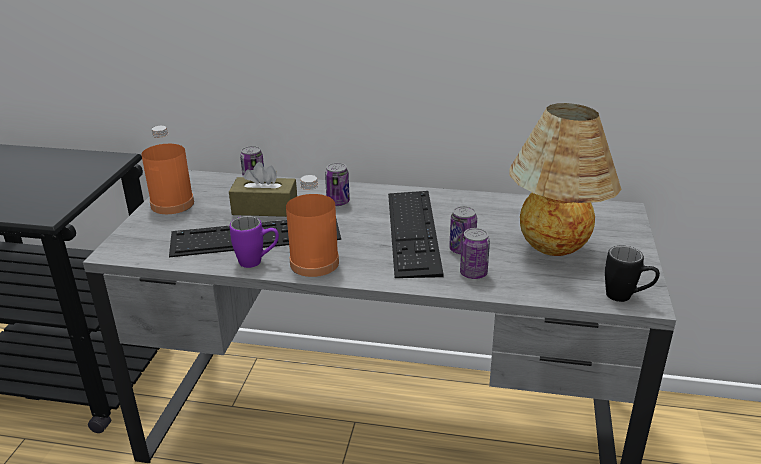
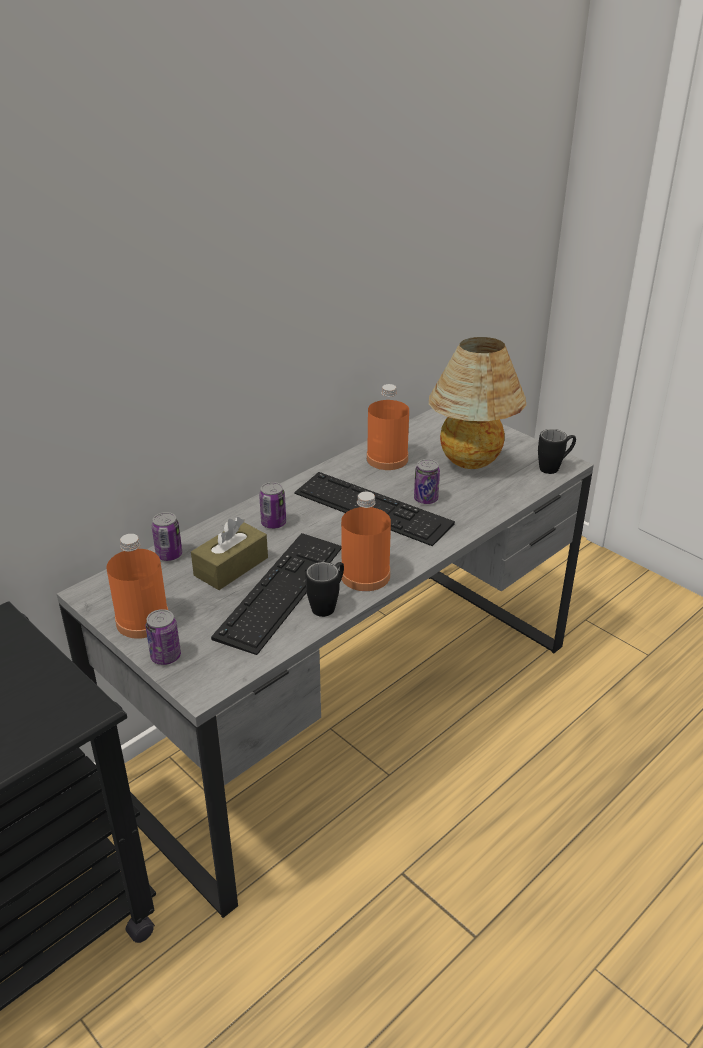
camera: 55 degrees left, 5 degrees up
(257, 262) = (328, 605): purple mug -> black mug
(473, 273) = (464, 509): can -> can (166, 656)
(496, 211) = (387, 459): none -> orange bottle

